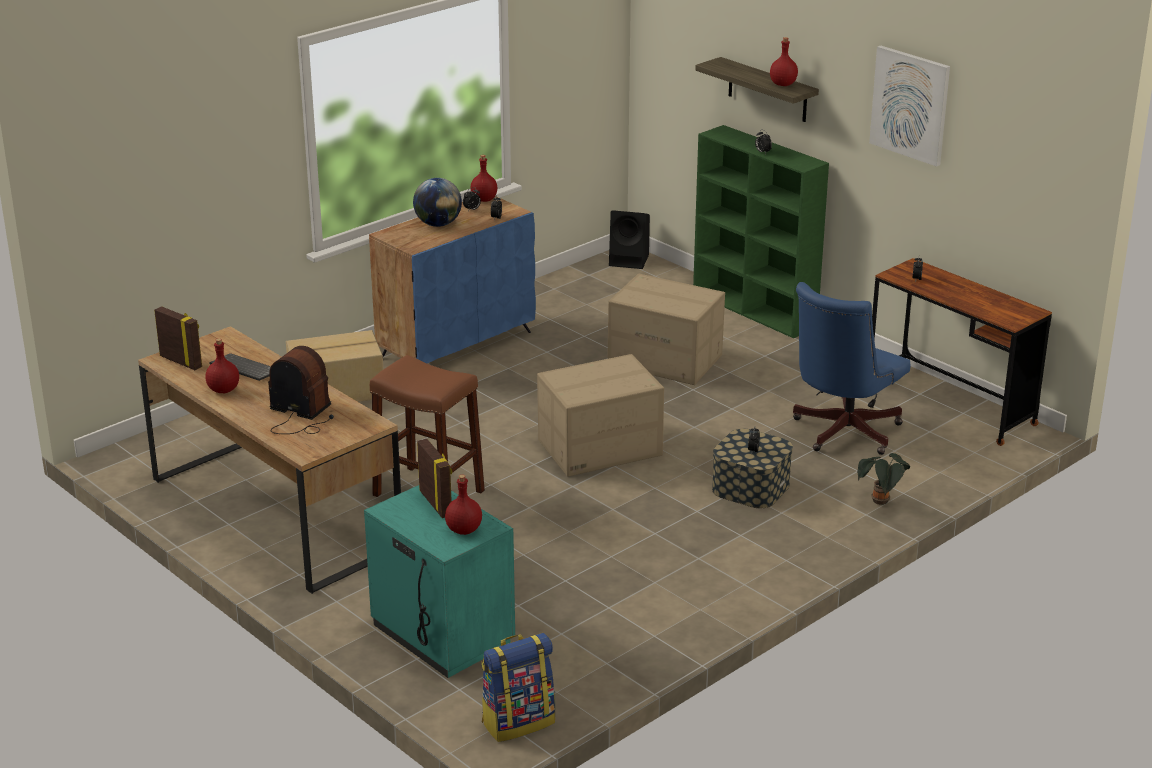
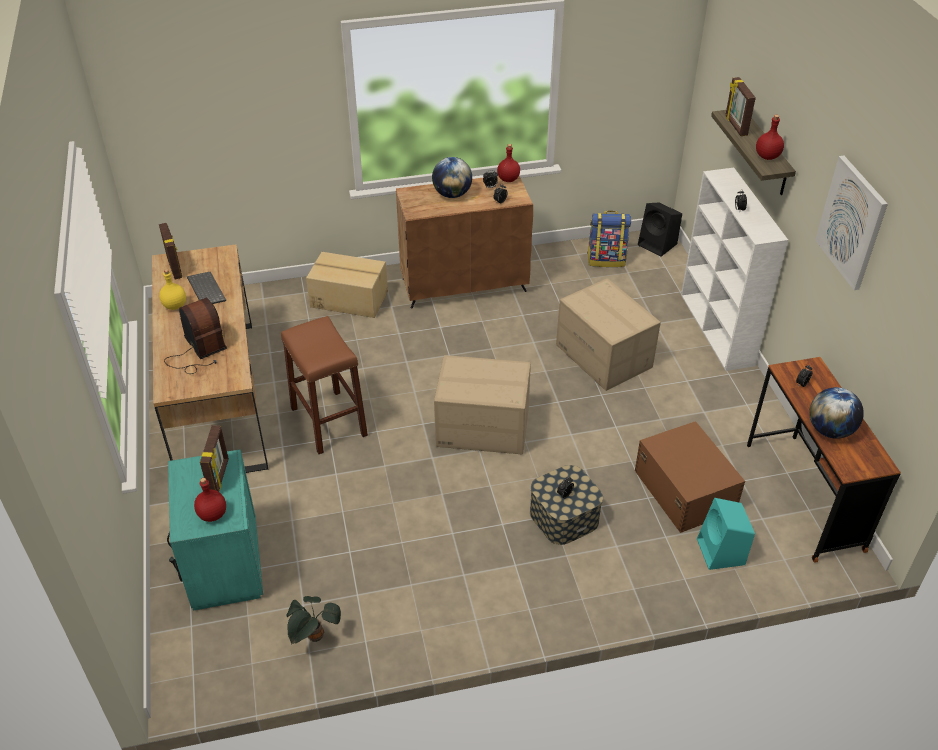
camera: 30 degrees right, 15 degrees up
(224, 390) = (175, 305): red bottle -> yellow bottle
(457, 344) = (464, 284): blue cabinet -> brown cabinet
(518, 722) = (201, 680): backpack -> backpack (606, 259)
(729, 70) = (735, 126): none -> picture frame
(755, 310) = (717, 330): green bookcase -> white bookcase
(841, 433) = (684, 489): blue office chair -> brown storage box
(880, 502) = (656, 581): potted plant -> potted plant (314, 637)
(917, 465) = (721, 553): none -> turquoise speaker
(970, 302) = (830, 430): none -> globe

